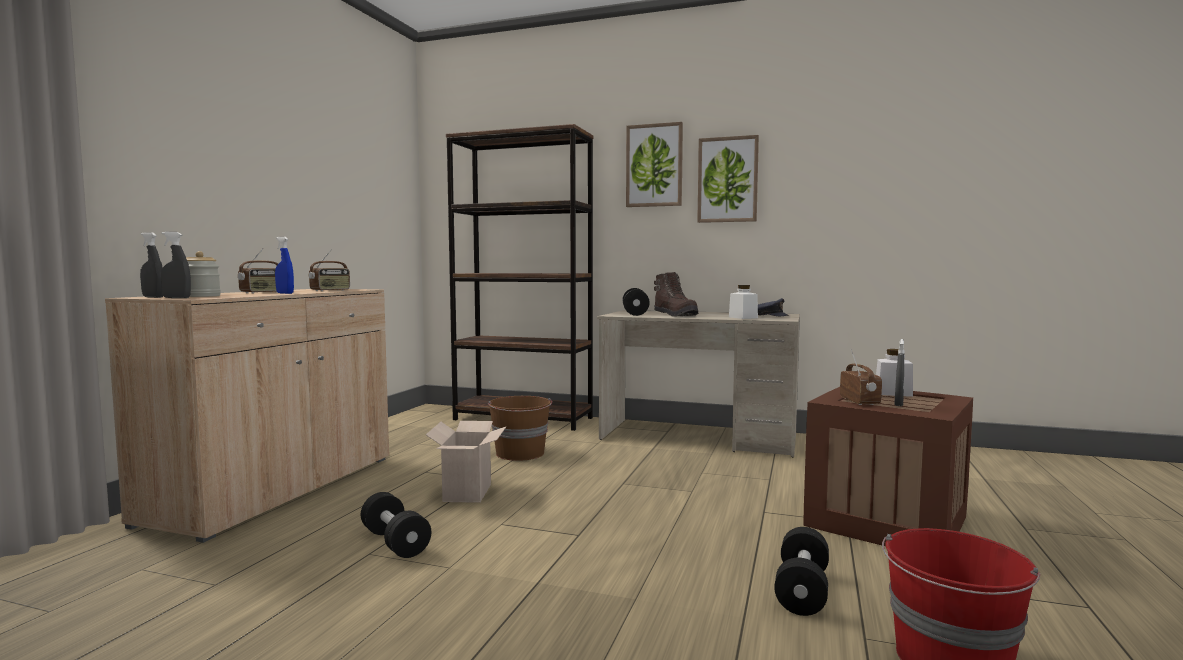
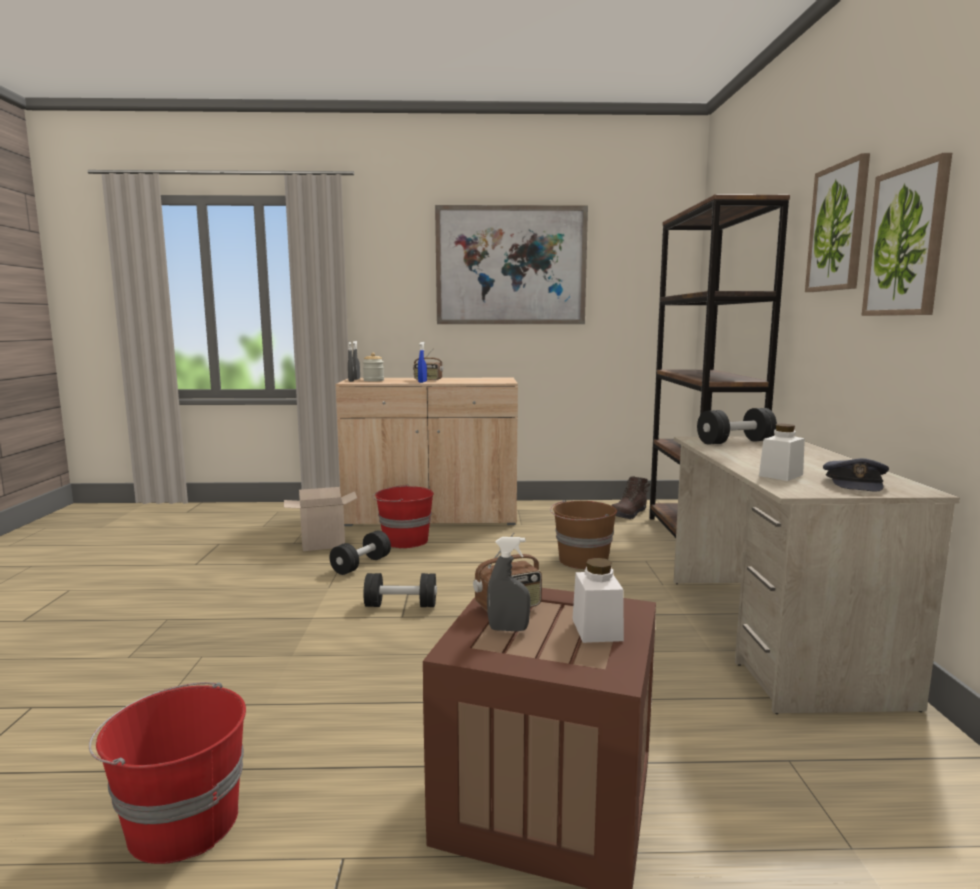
camera: 70 degrees right, 5 degrees up
(283, 149) = (511, 265): none -> picture
(330, 290) = (474, 381): radio -> none
(343, 511) = (404, 540): none -> red bucket
(468, 493) = (464, 564): cardboard box -> cardboard box (321, 545)
(676, 315) = (749, 453): brown boot -> brown boot (629, 514)
(802, 590) = (318, 732): black dumbbell -> black dumbbell (401, 605)

